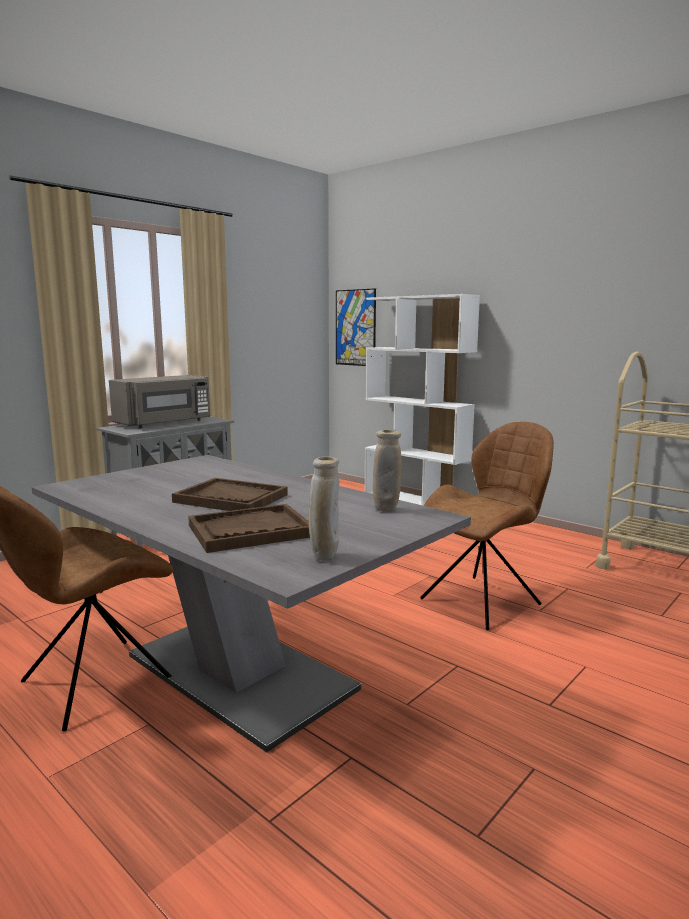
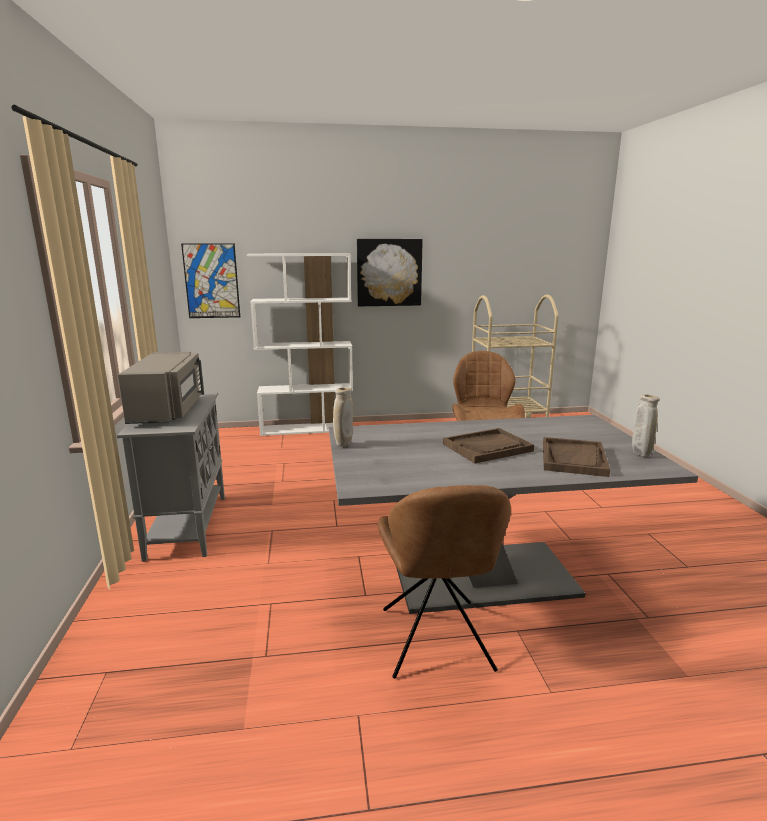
camera: 50 degrees left, 5 degrees up
(386, 510) = (563, 424): beige vase -> beige vase (343, 445)
(529, 319) = (389, 272): none -> picture

